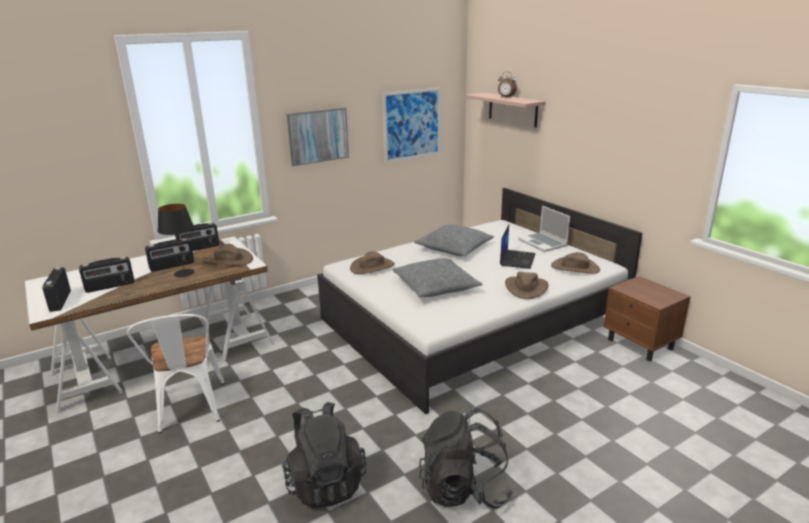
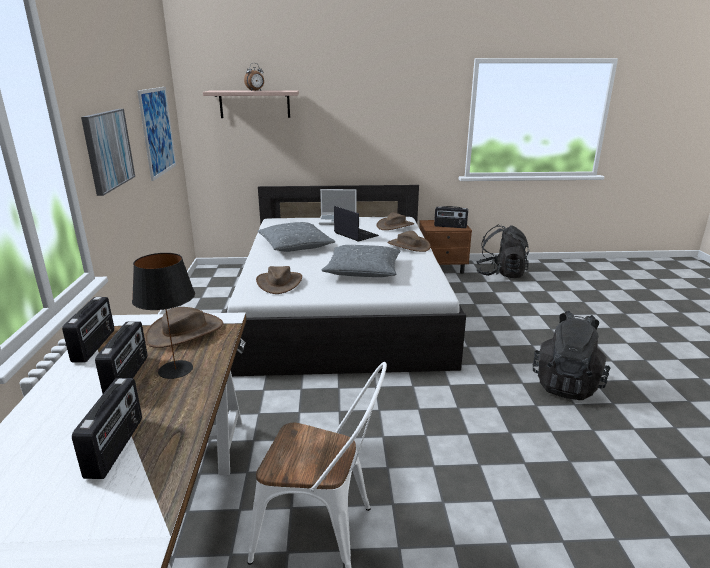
camera: 60 degrees left, 0 degrees up
(60, 301) = (94, 521): radio -> radio (450, 226)
(325, 483) = (529, 452): black backpack -> black backpack (500, 274)

